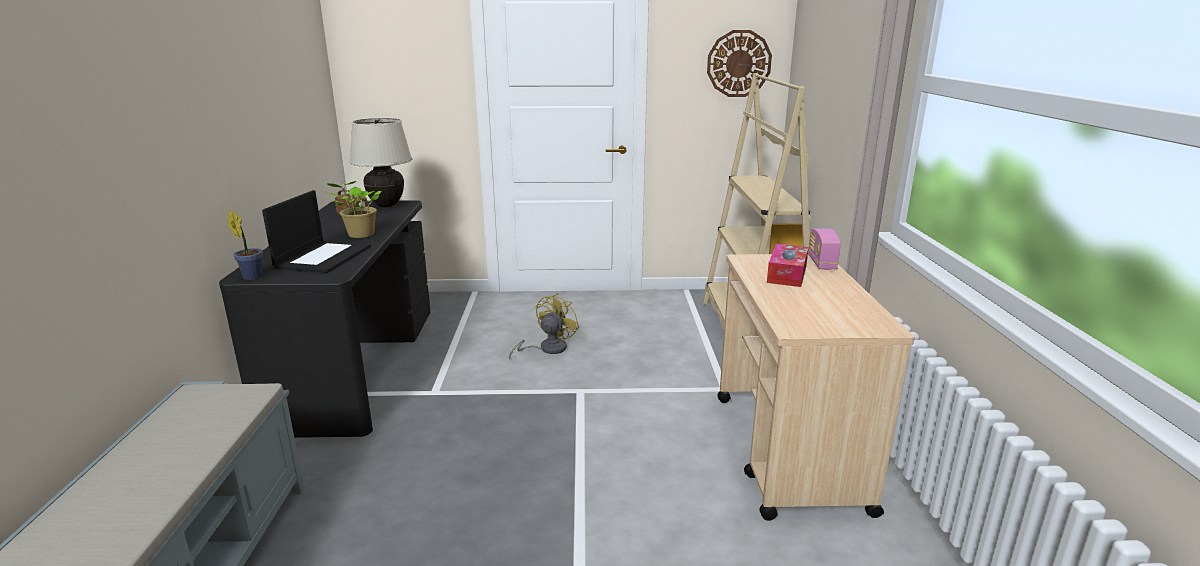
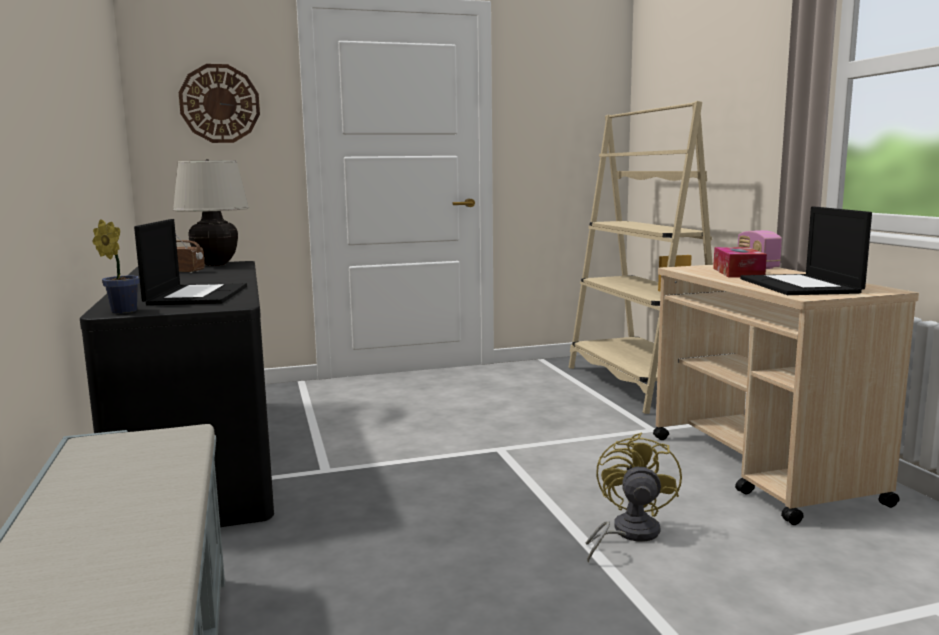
camera: 15 degrees left, 10 degrees down
(359, 235) = (217, 281): potted plant -> none
(547, 349) = (430, 419): yellow fan -> yellow fan (628, 534)
(739, 63) = (582, 111): wall clock -> wall clock (220, 104)
(813, 308) = (800, 286): none -> laptop

